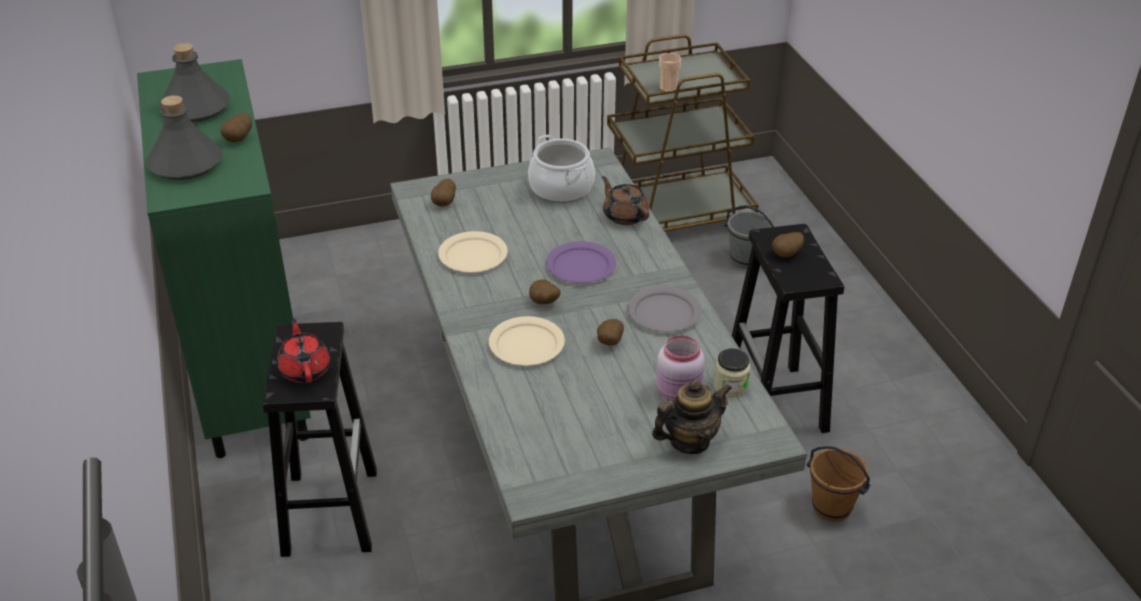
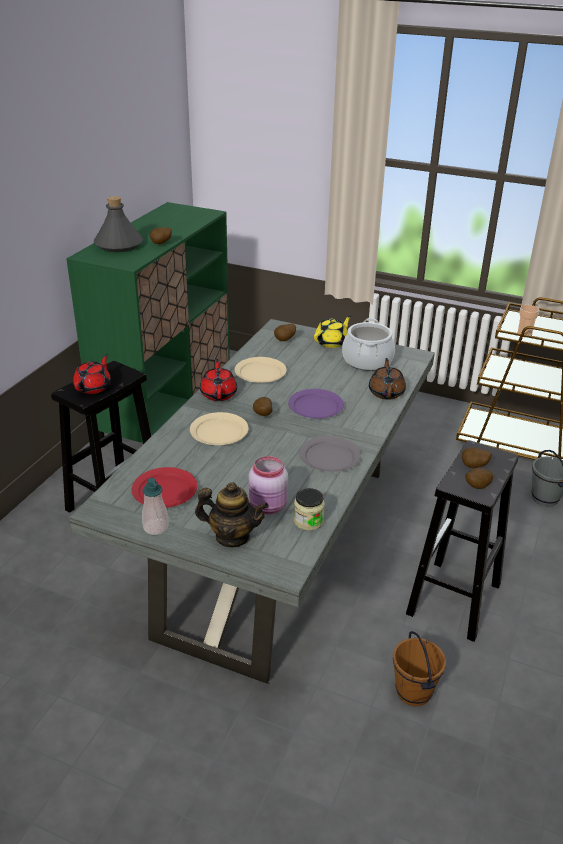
camera: 40 degrees right, 5 degrees down
(196, 108) = (166, 224): grey bottle -> none
(465, 302) = (219, 394): none -> red teapot
(497, 183) = (331, 342): none -> yellow teapot
(564, 436) = (164, 490): none -> red plate
(609, 343) = (268, 455): potato -> potato (476, 487)
(610, 476) = (156, 527): none -> soap dispenser

